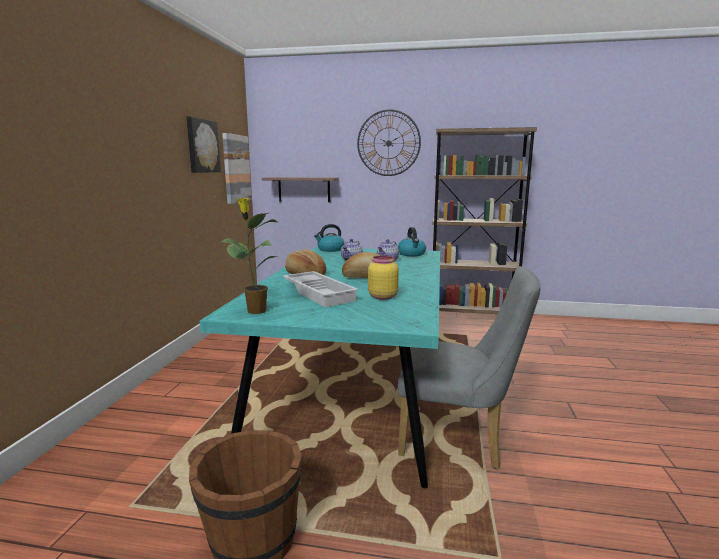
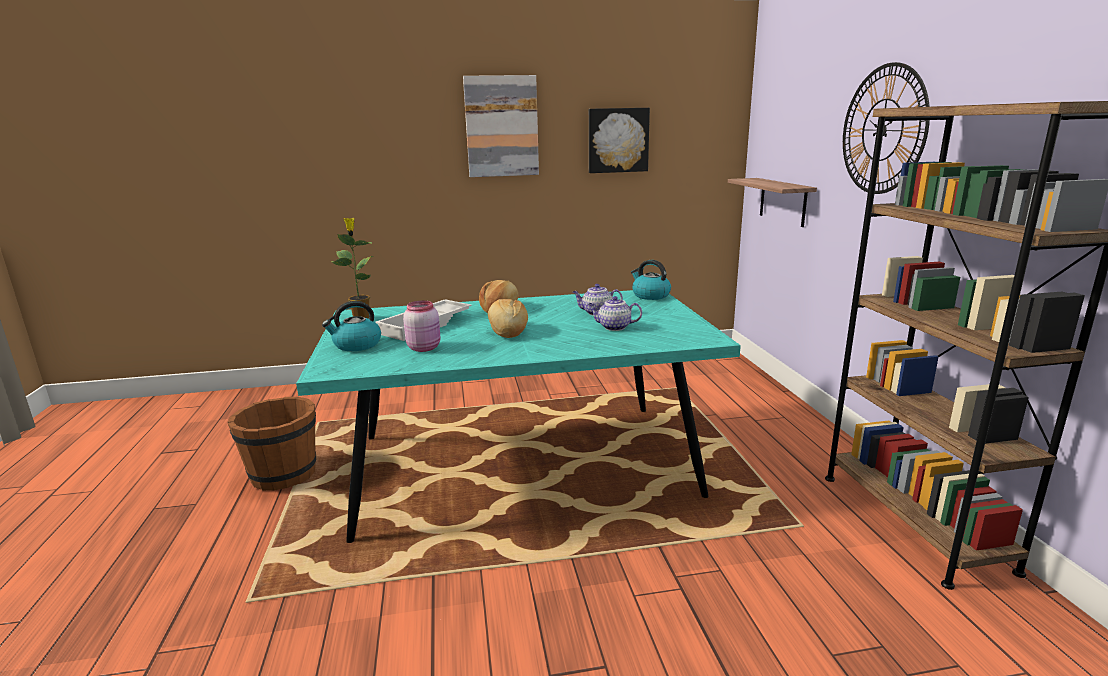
camera: 70 degrees right, 5 degrees up
(236, 169) = (699, 165): picture -> picture (501, 126)
(382, 296) = (425, 347): yellow jar -> pink jar
(411, 254) = (680, 333): kettle -> kettle (356, 345)
(460, 439) = (444, 556): grey chair -> none

